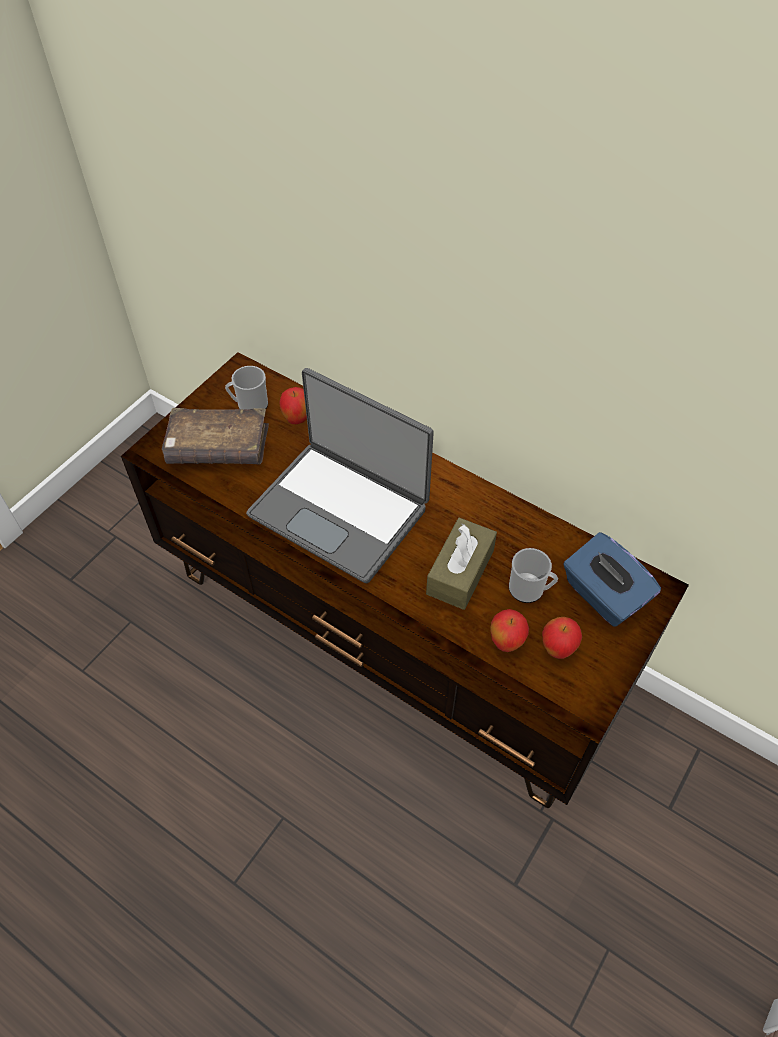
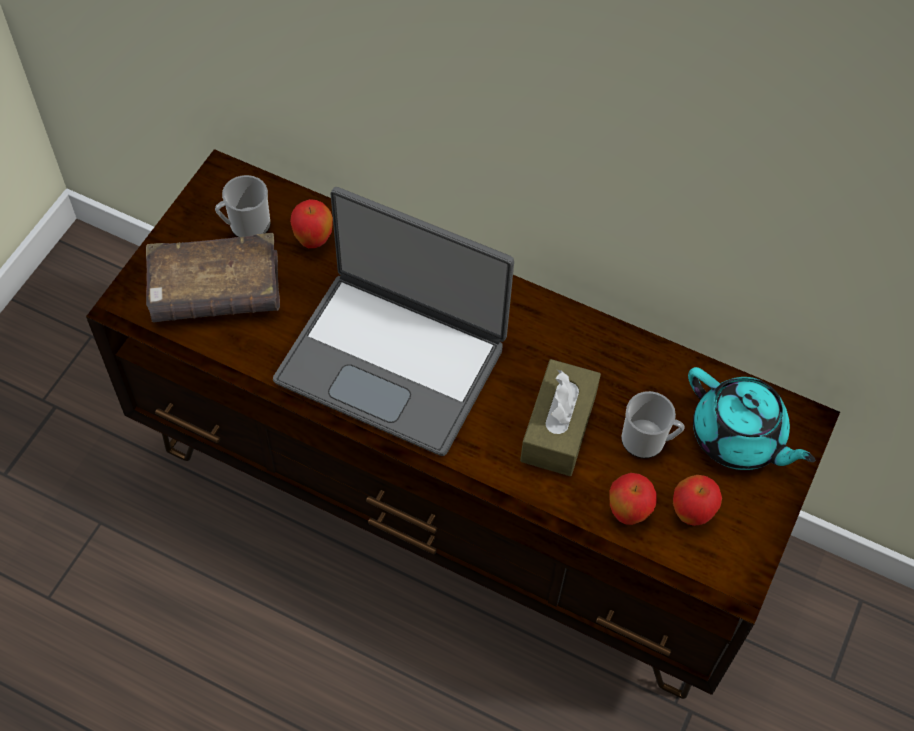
camera: 10 degrees left, 5 degrees up
(603, 595) = (738, 437): blue tissue box -> turquoise teapot

